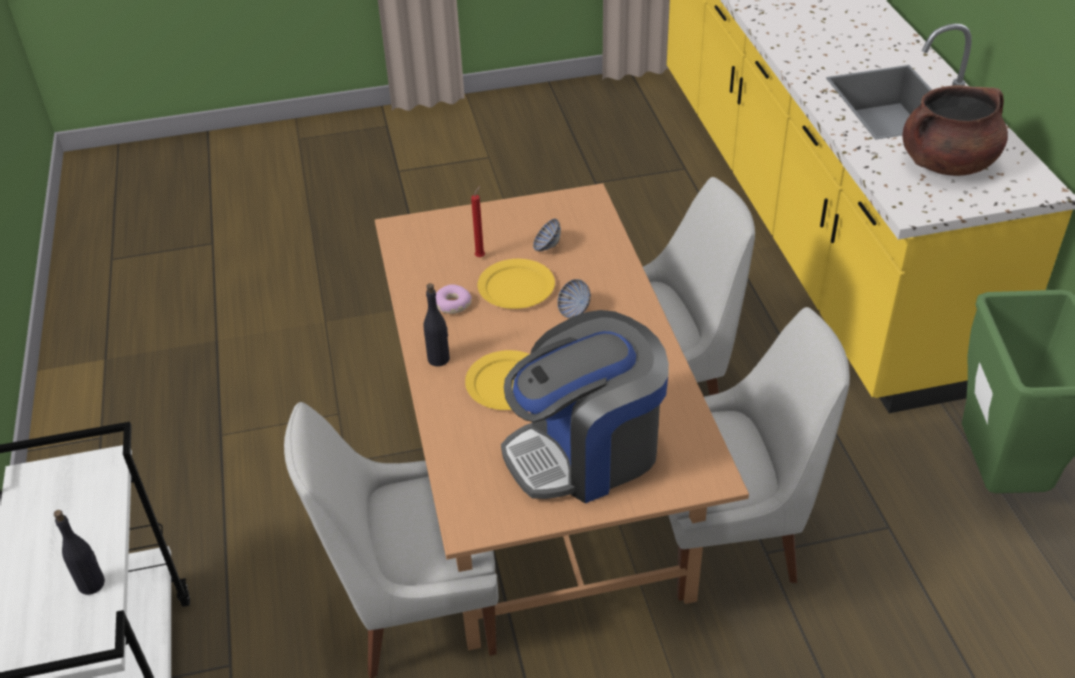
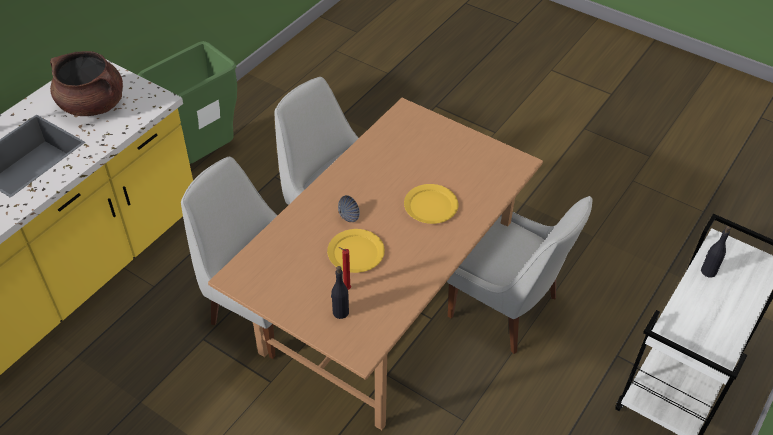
camera: 135 degrees left, 5 degrees up
(439, 359) = (446, 244): black bottle -> black bottle (340, 312)
(452, 304) = (400, 270): donut -> none
(547, 246) = (304, 264): bowl -> none
(586, 452) = (439, 153): coffee machine -> none

